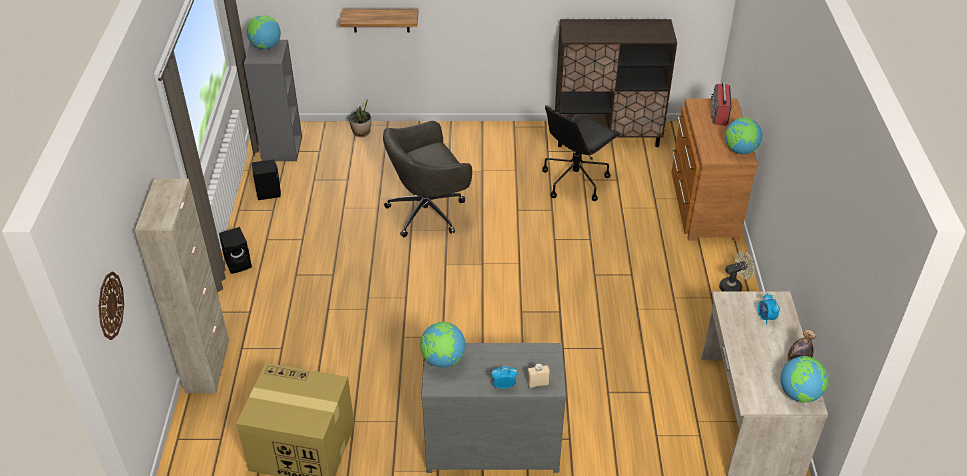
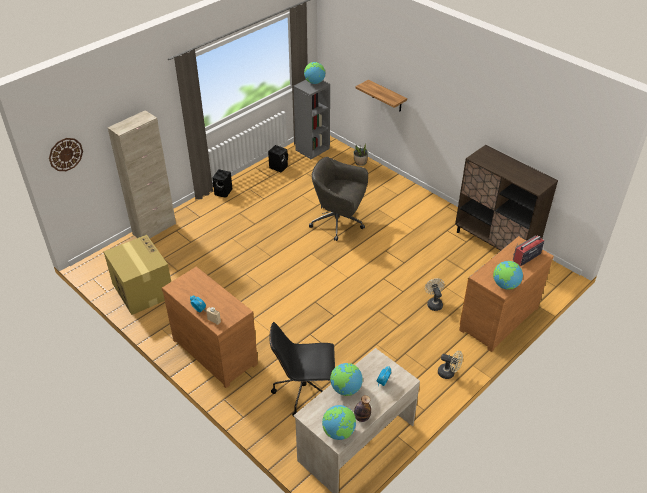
camera: 45 degrees right, 0 degrees up
(443, 360) = (192, 279): globe -> globe (345, 389)
(491, 443) = (216, 350): grey dresser -> brown dresser
(575, 180) = (440, 255): black office chair -> black office chair (304, 391)
(633, 231) = (433, 303): none -> beige fan

